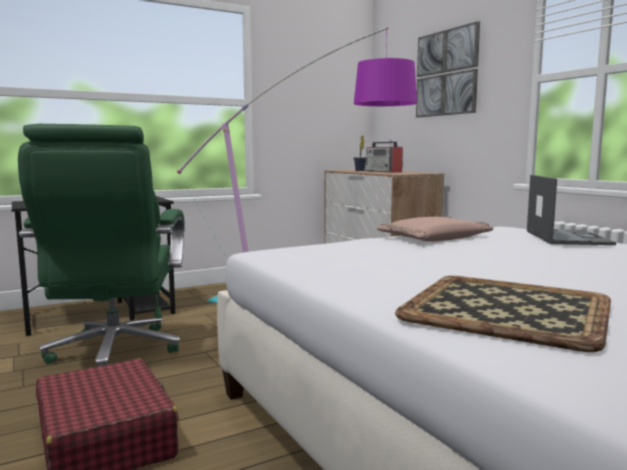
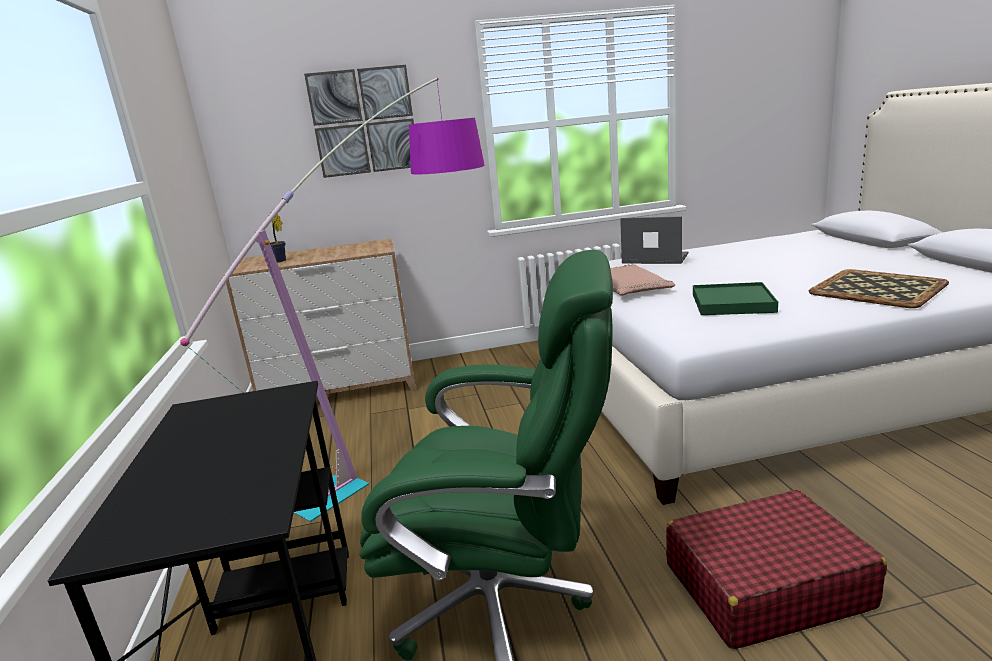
camera: 70 degrees left, 10 degrees up
(383, 171) = (325, 253): radio -> none
(388, 259) = (732, 303): none -> green tray

